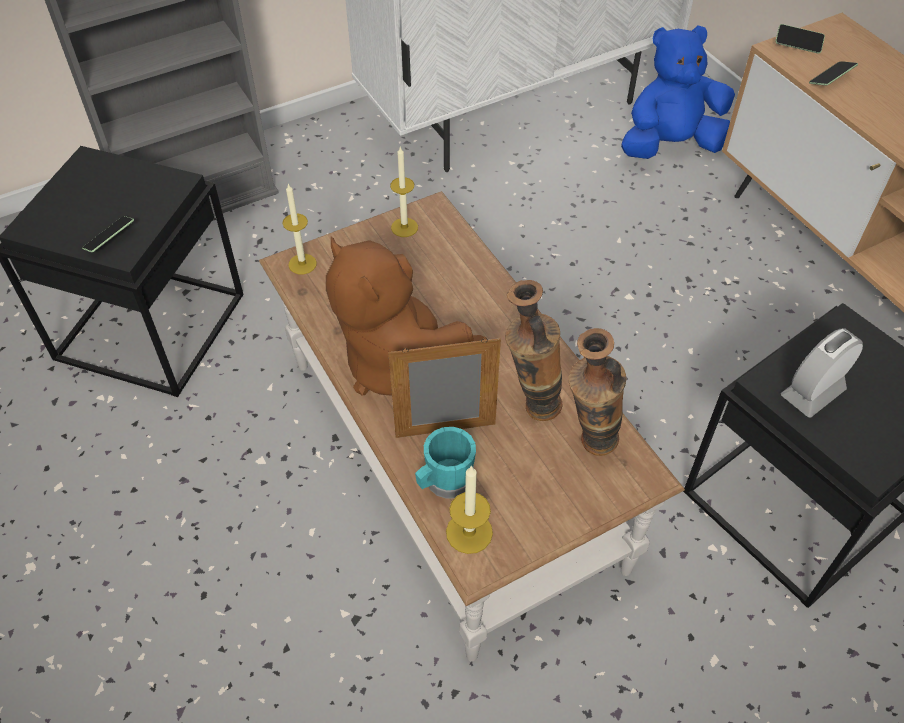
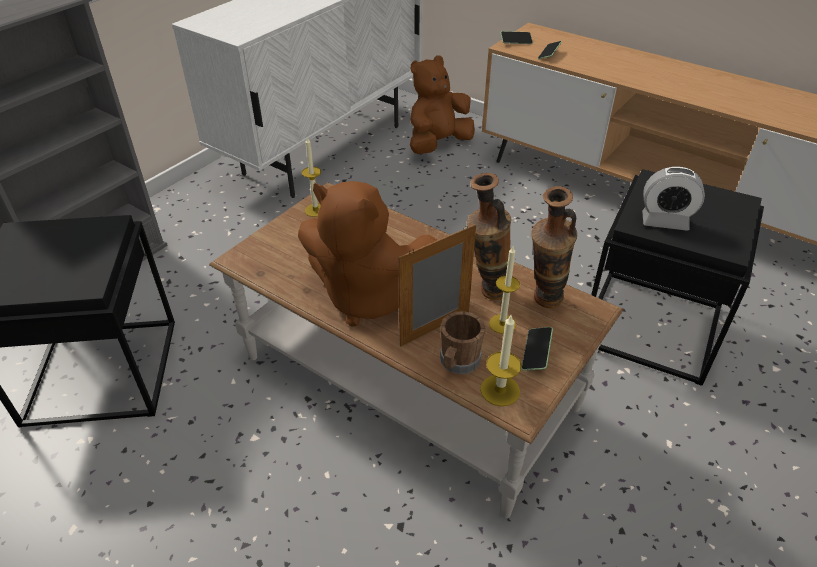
camera: 25 degrees left, 10 degrees down
(110, 239) = (71, 280): phone -> phone (536, 353)
(302, 264) = (249, 255): candle -> candle (502, 324)
(444, 481) = (458, 363): turquoise mug -> brown mug
(670, 146) = (438, 144): blue plush toy -> brown plush toy
(812, 392) = (664, 221): alarm clock -> alarm clock turned 105 degrees counterclockwise

